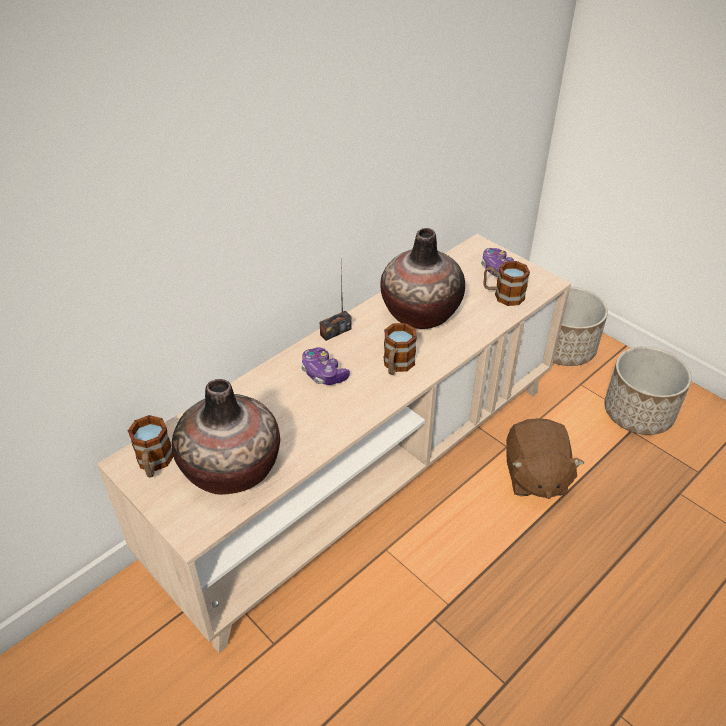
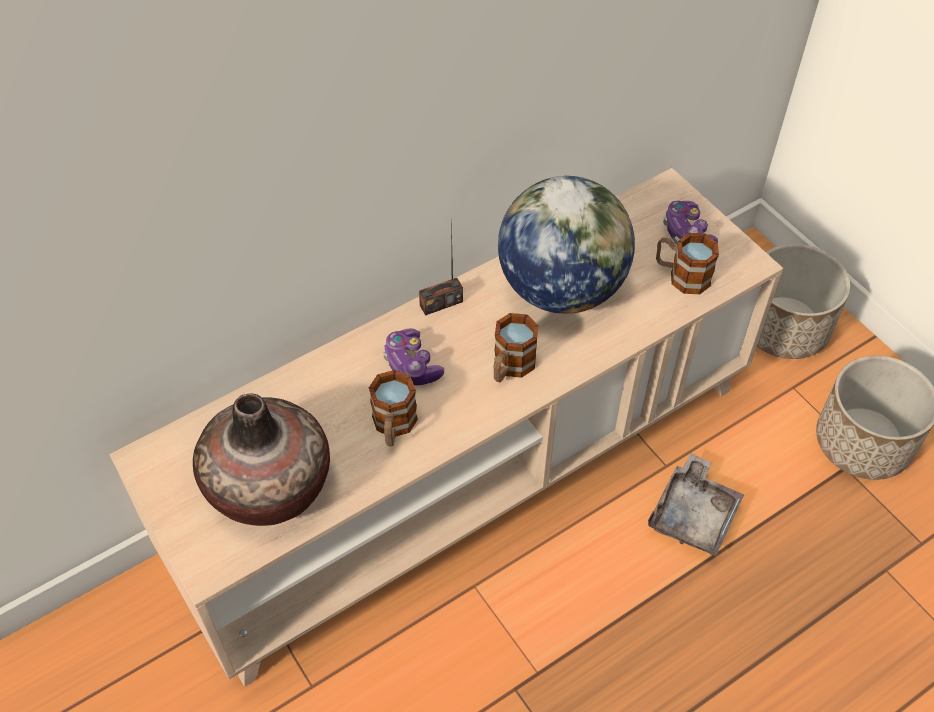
camera: 10 degrees right, 10 degrees up
(154, 463) = (177, 465): mug -> mug (393, 426)
(420, 313) = (561, 289): vase -> globe
(535, 476) = (693, 514): brown plush toy -> grey tray

